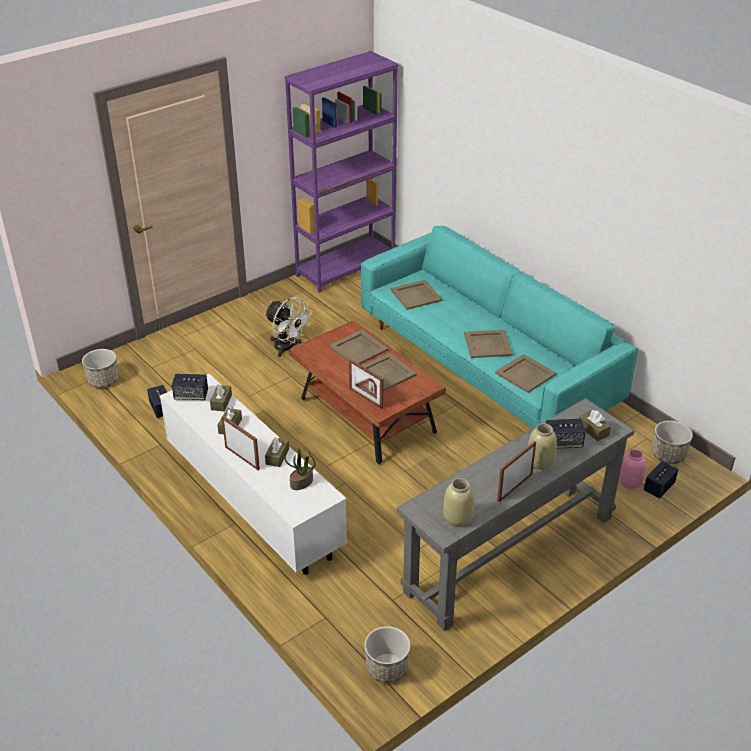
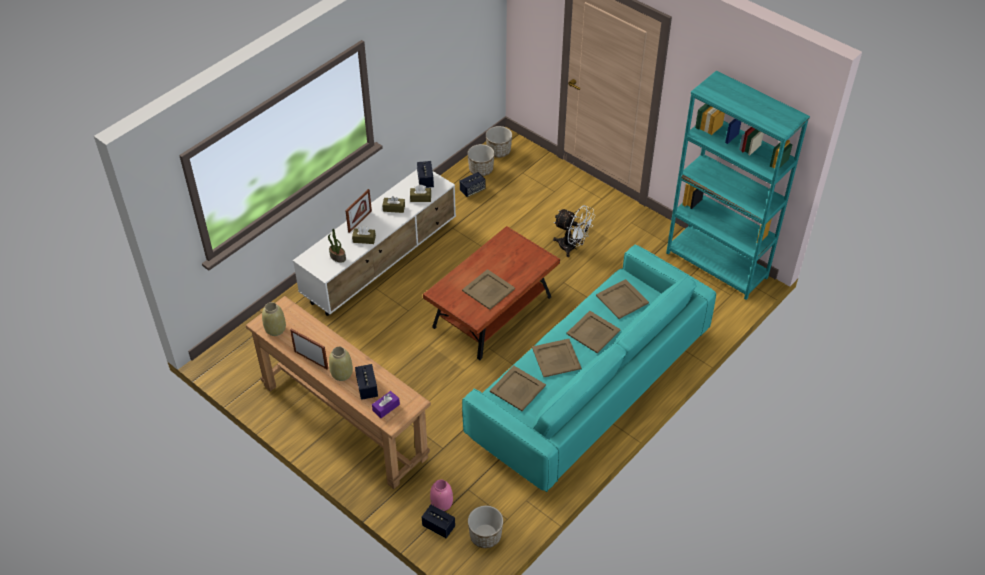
camera: 80 degrees right, 10 degrees up
(288, 348) = (572, 247): white fan -> white fan turned 90 degrees counterclockwise
(346, 267) = (717, 265): purple bookcase -> turquoise bookcase
(358, 348) = (519, 268): beige tray -> beige tray (593, 332)
(366, 398) = (451, 282): picture frame -> none
(386, 668) = (231, 359): planter -> planter (481, 170)
(510, 553) = (344, 421): grey console table -> brown console table
(593, 430) = (386, 407): brown tissue box -> purple tissue box

